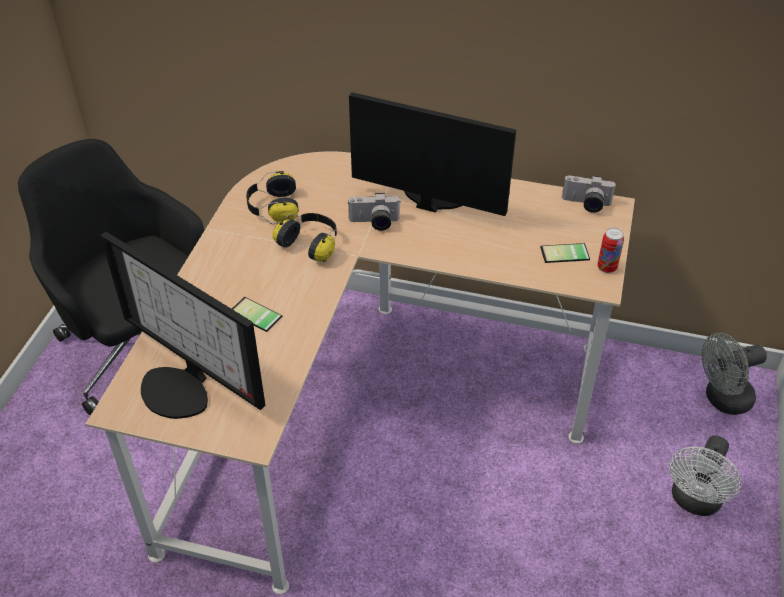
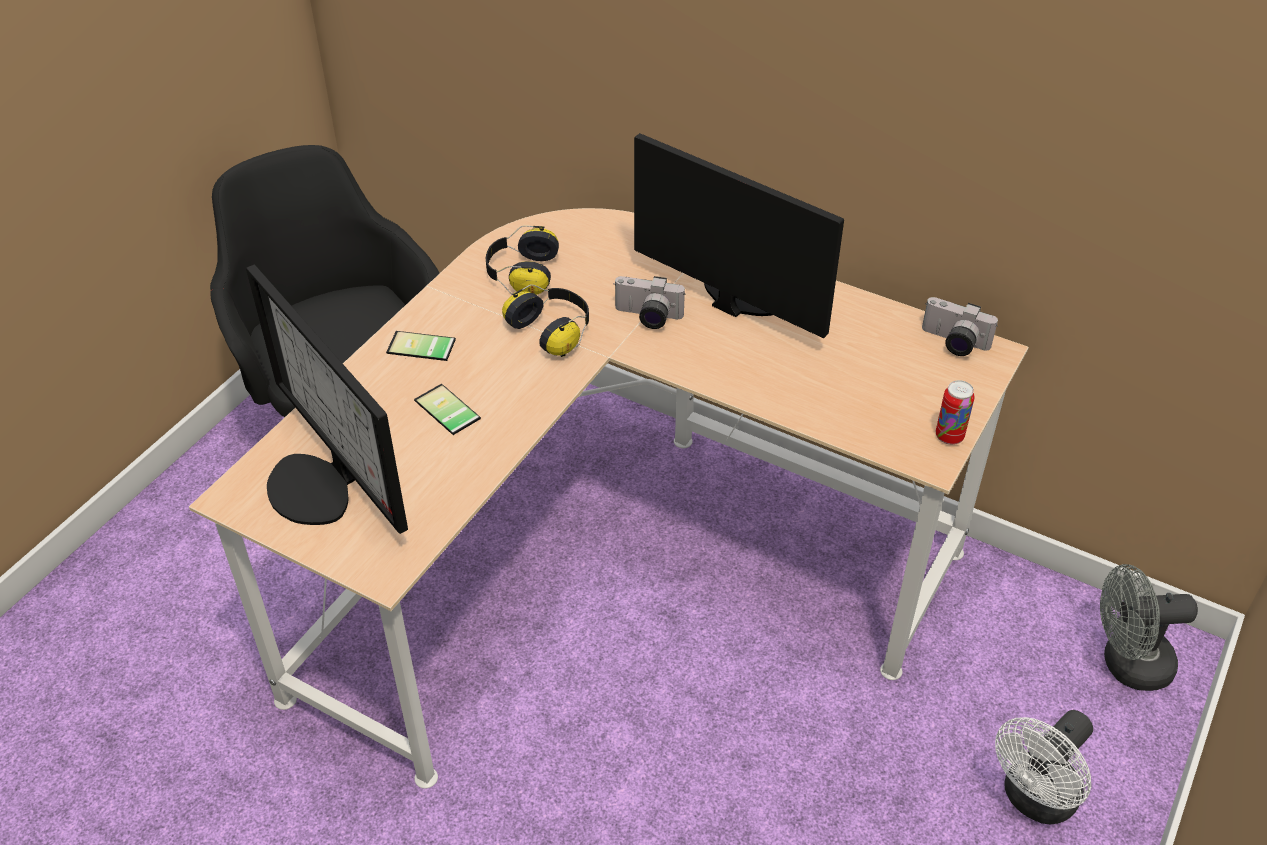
camera: 15 degrees right, 0 degrees up
(565, 255) = (896, 408): phone -> phone (420, 348)

